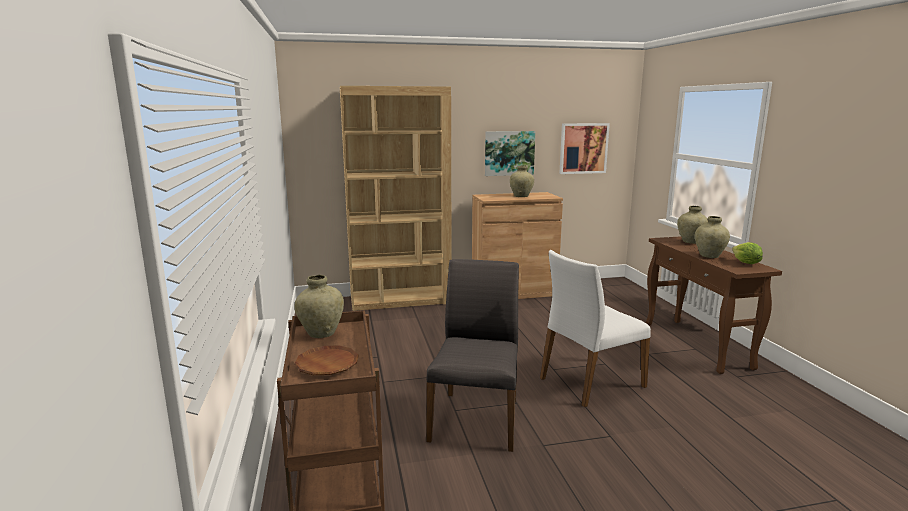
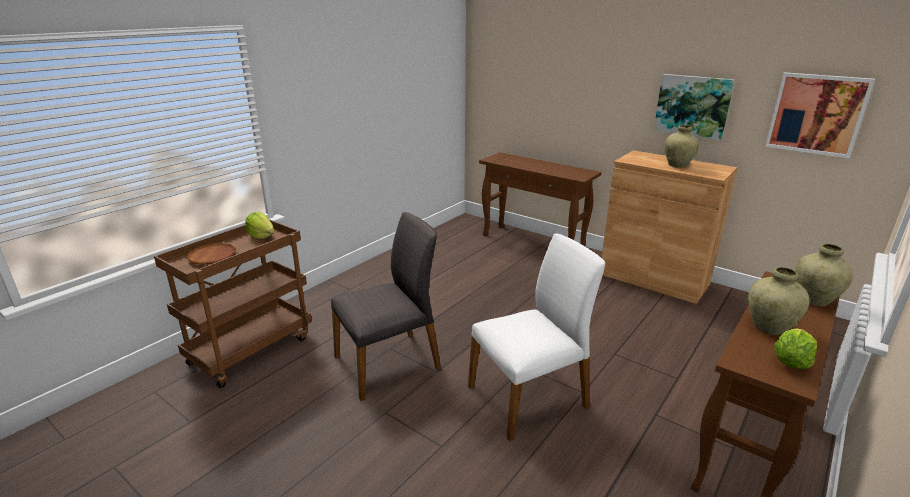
camera: 50 degrees right, 10 degrees up
(321, 333) = (261, 236): beige vase -> lettuce
(400, 300) = (533, 243): brown bookcase -> brown console table
(590, 382) = (529, 397): white chair -> white chair turned 135 degrees clockwise

